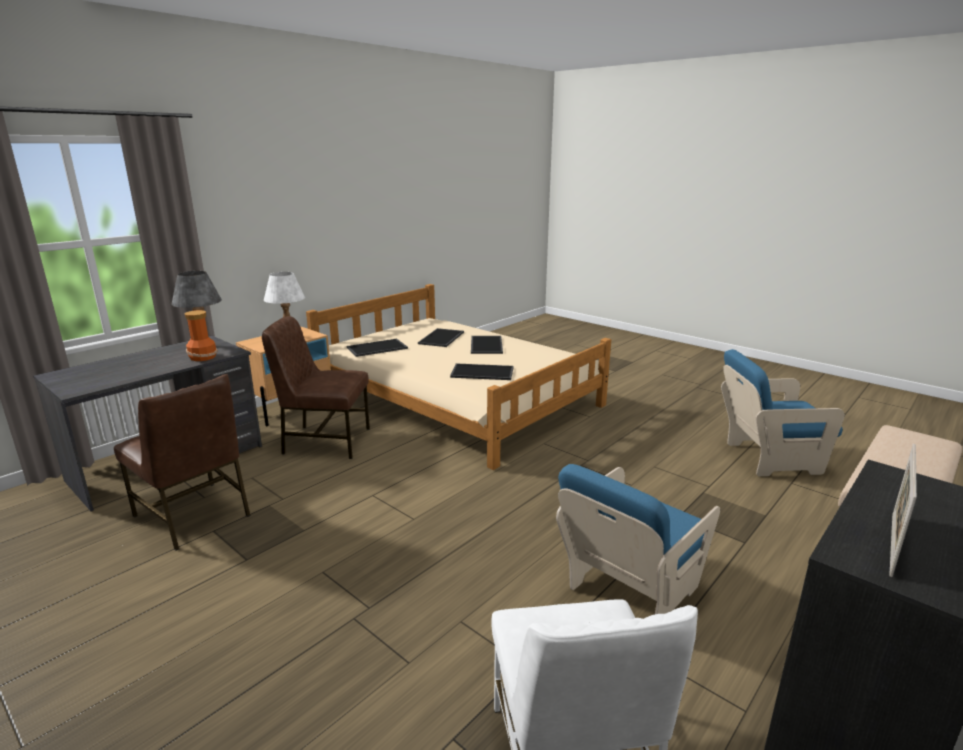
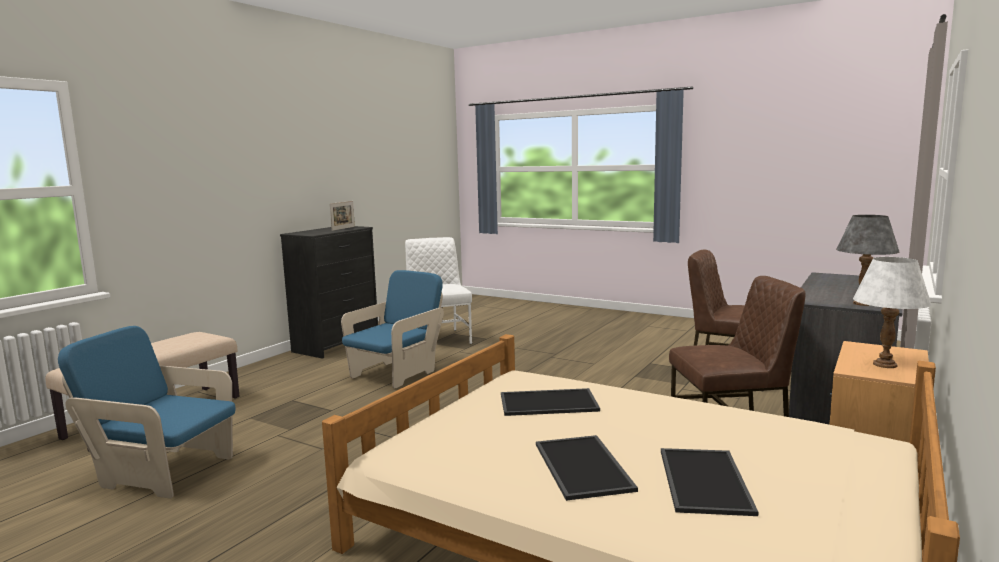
camera: 170 degrees right, 10 degrees down
(202, 357) = (818, 295): vase -> none
(377, 348) = (786, 434): tray -> none
(768, 459) = (163, 472): blue armchair -> blue armchair turned 150 degrees counterclockwise

